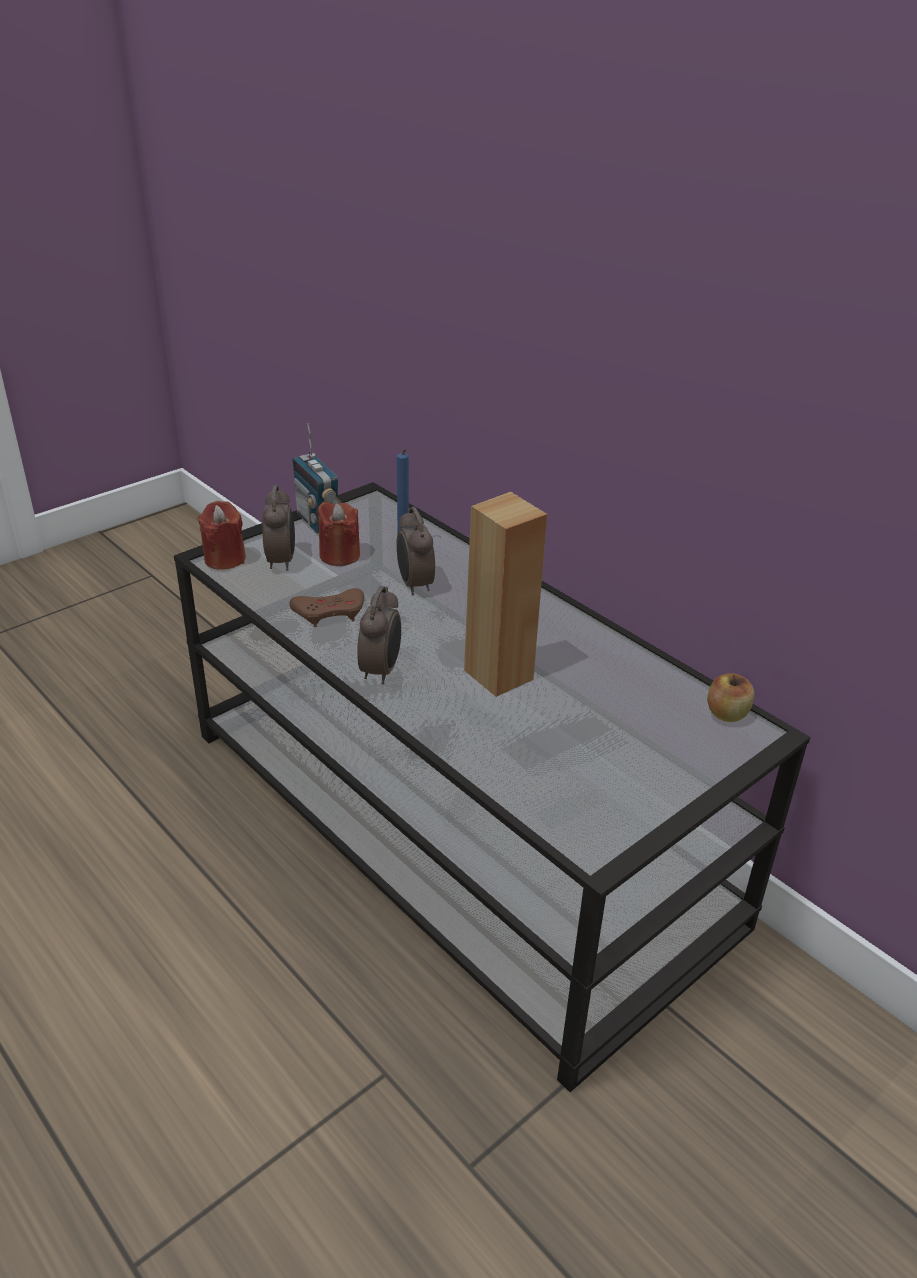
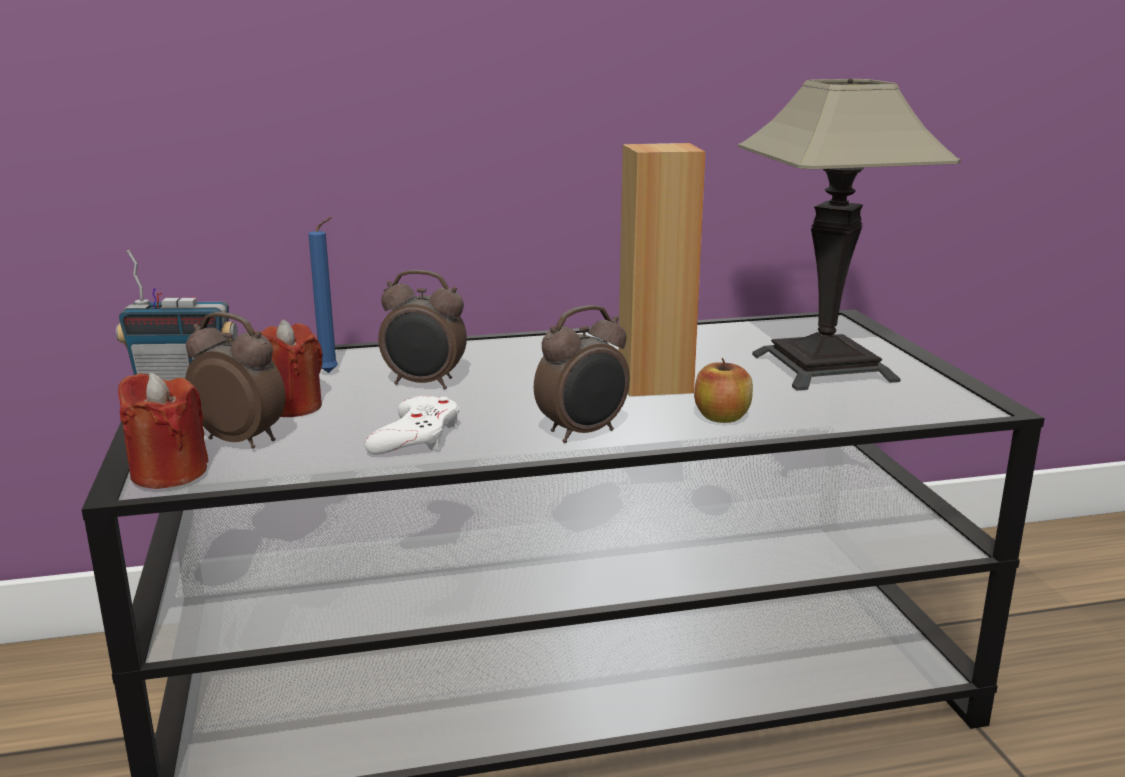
camera: 60 degrees left, 15 degrees down
(330, 612) = (416, 436): brown game controller -> white game controller
(381, 670) = (583, 433): alarm clock -> alarm clock turned 105 degrees clockwise
(615, 748) = (823, 368): none -> table lamp
(726, 714) = (804, 323): apple -> apple (722, 417)

